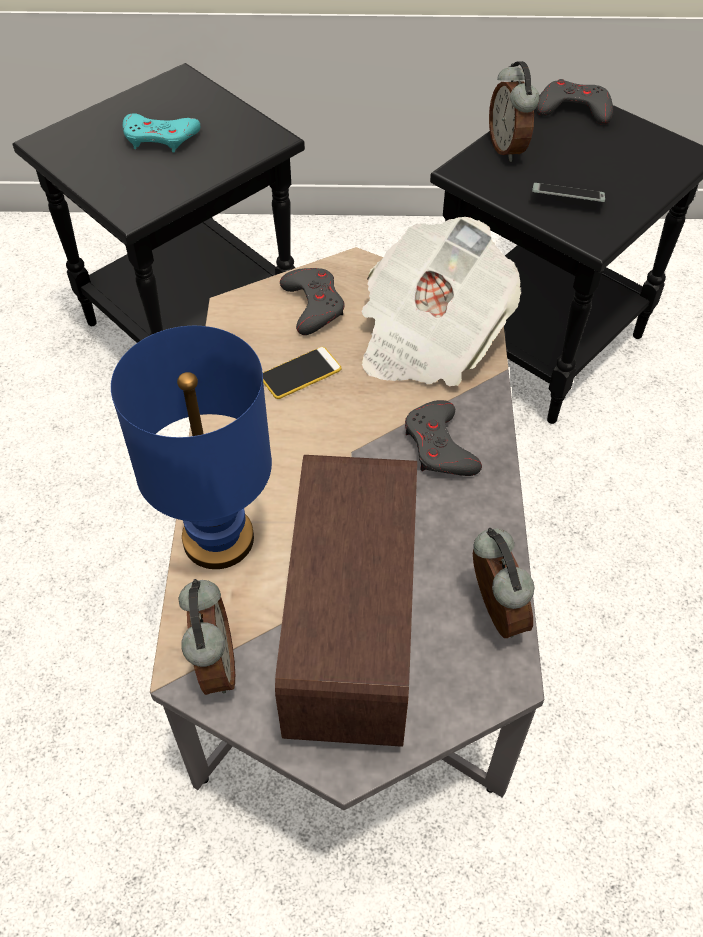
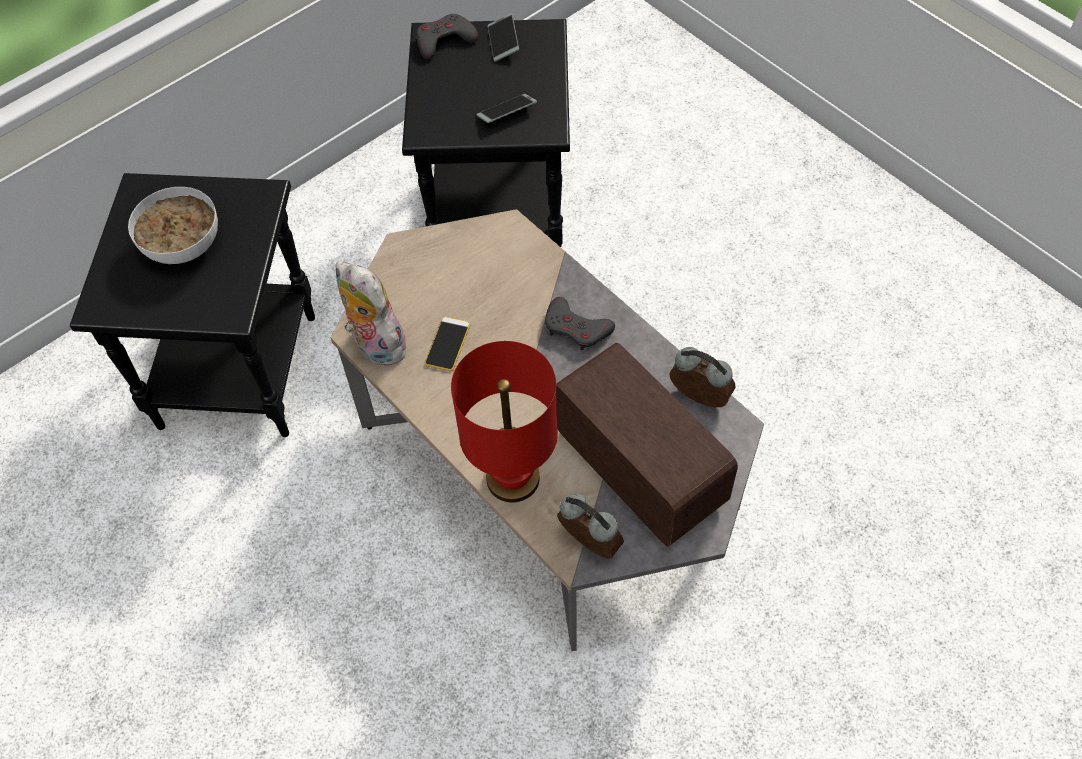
camera: 40 degrees left, 5 degrees up
(160, 138) = (182, 246): turquoise game controller -> bowl
(216, 540) = (512, 479): blue table lamp -> red table lamp
(237, 329) = (375, 345): none -> plush toy
(313, 305) = (405, 294): grey game controller -> none
(429, 336) = (499, 263): newspaper -> none
(508, 148) = (433, 98): alarm clock -> none
(632, 140) = (503, 42): none -> phone

